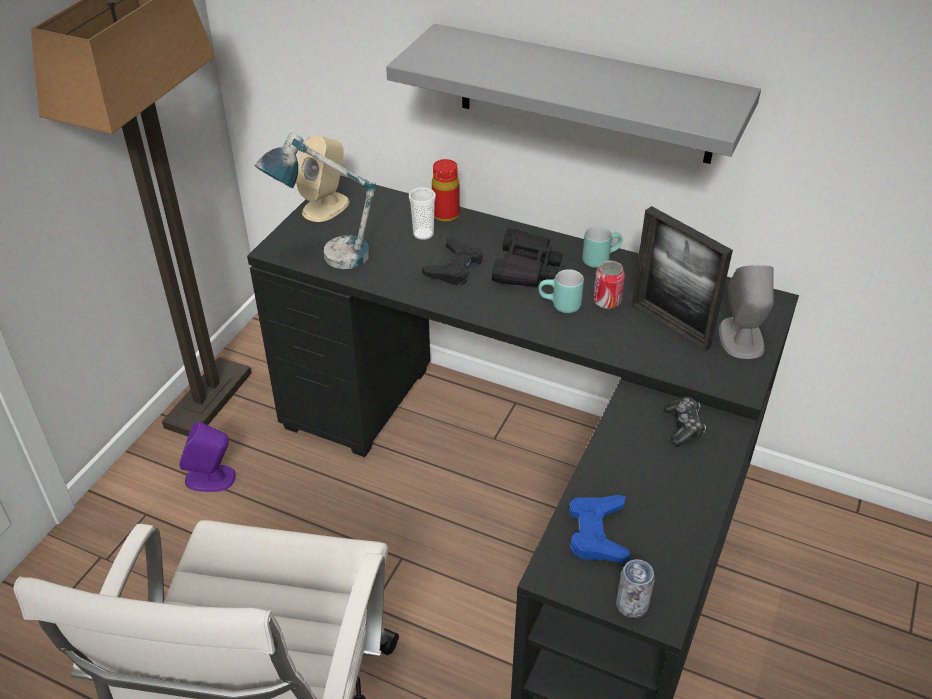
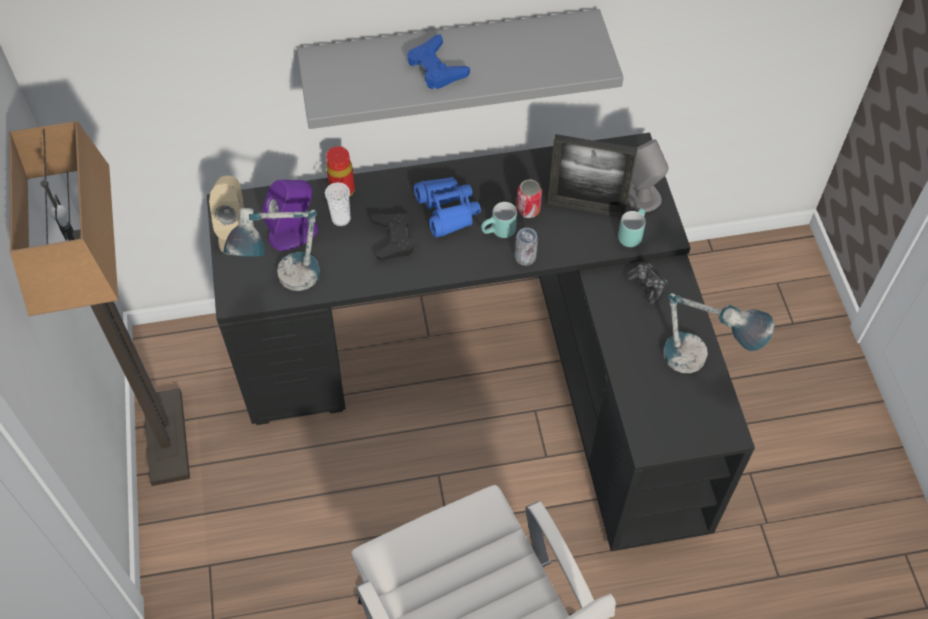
camera: 35 degrees left, 15 degrees up
(211, 478) = (235, 503): purple speaker -> purple speaker (294, 232)
(526, 269) = (447, 211): black binoculars -> blue binoculars
(597, 533) = (653, 400): blue game controller -> blue game controller (436, 68)
(600, 258) = (493, 171): turquoise mug -> turquoise mug (630, 234)
(632, 605) = (709, 437): can -> can (525, 257)
(684, 530) = (701, 365): none -> table lamp

